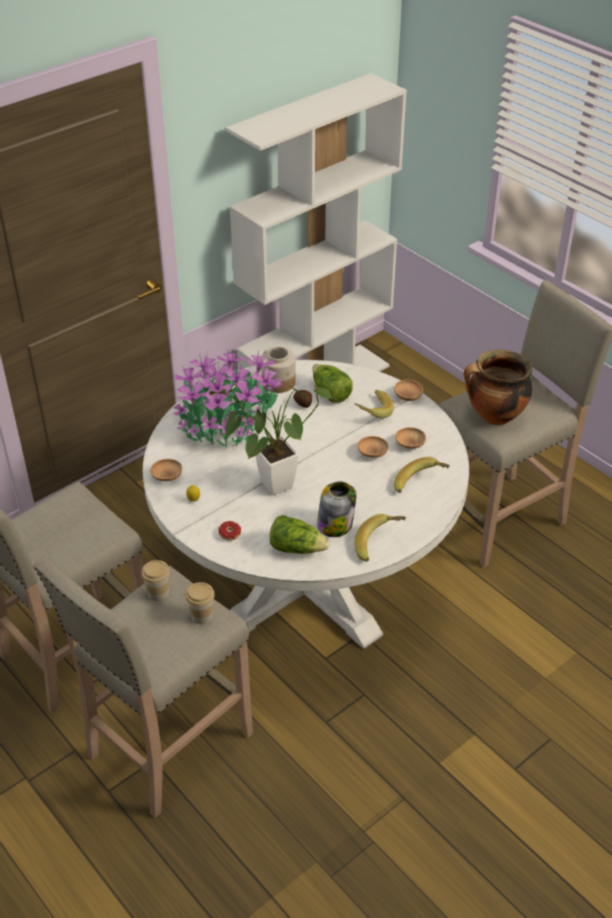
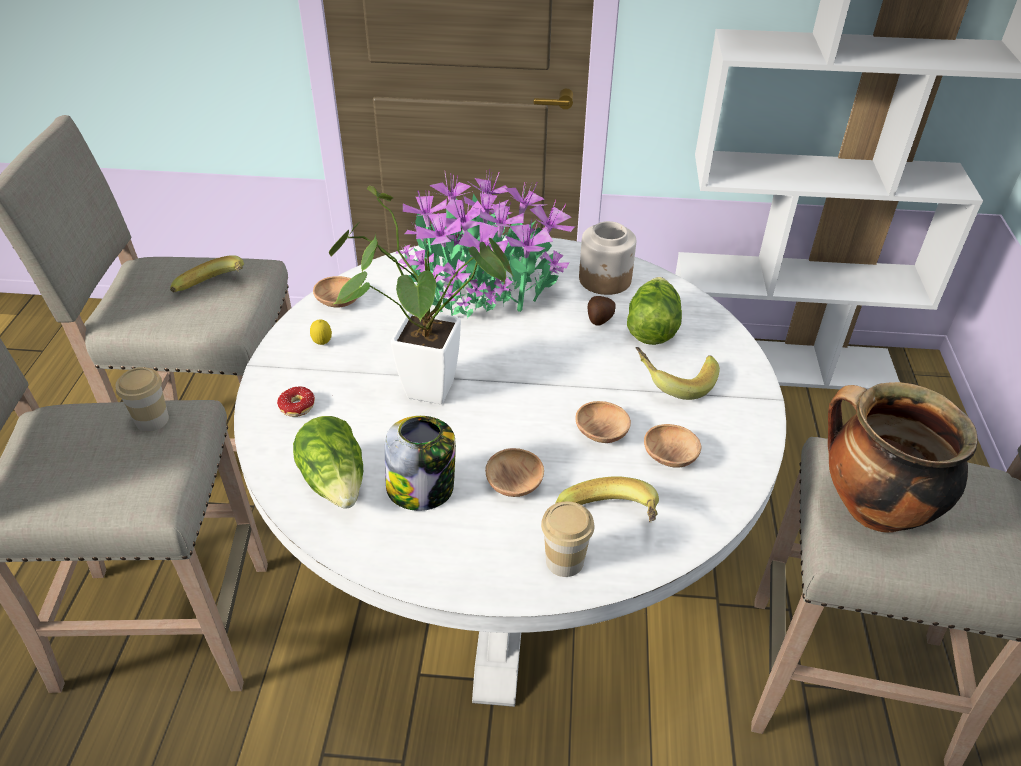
camera: 45 degrees right, 0 degrees up
(202, 616) = (144, 481): cup -> cup (564, 561)
(379, 545) = (434, 561): banana -> banana (215, 291)
(408, 396) = (753, 393): brown bowl -> brown bowl (514, 483)

